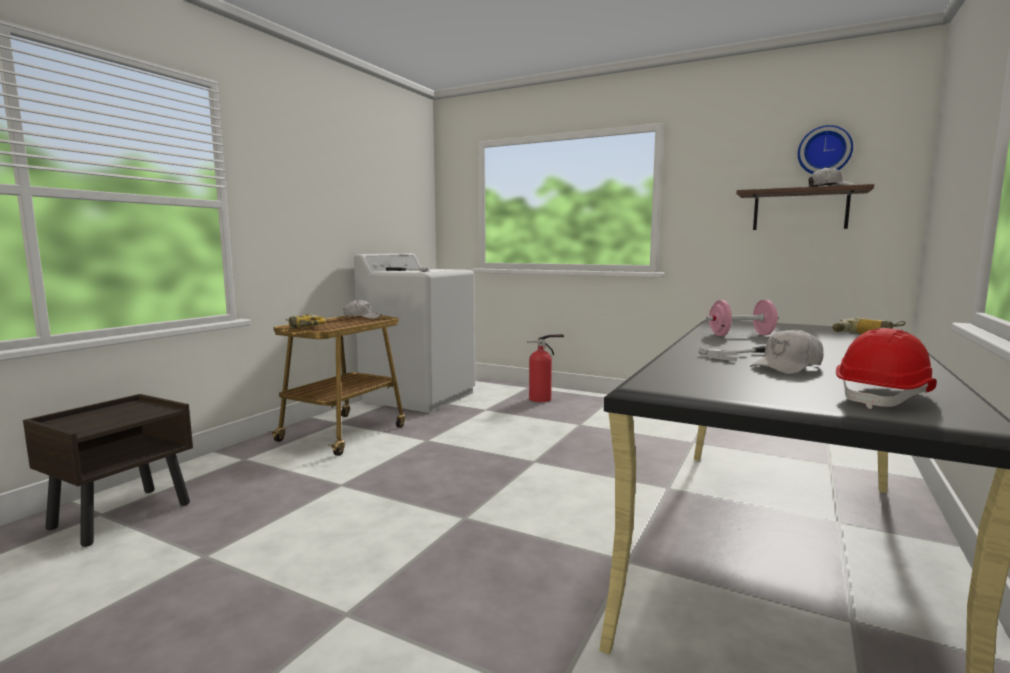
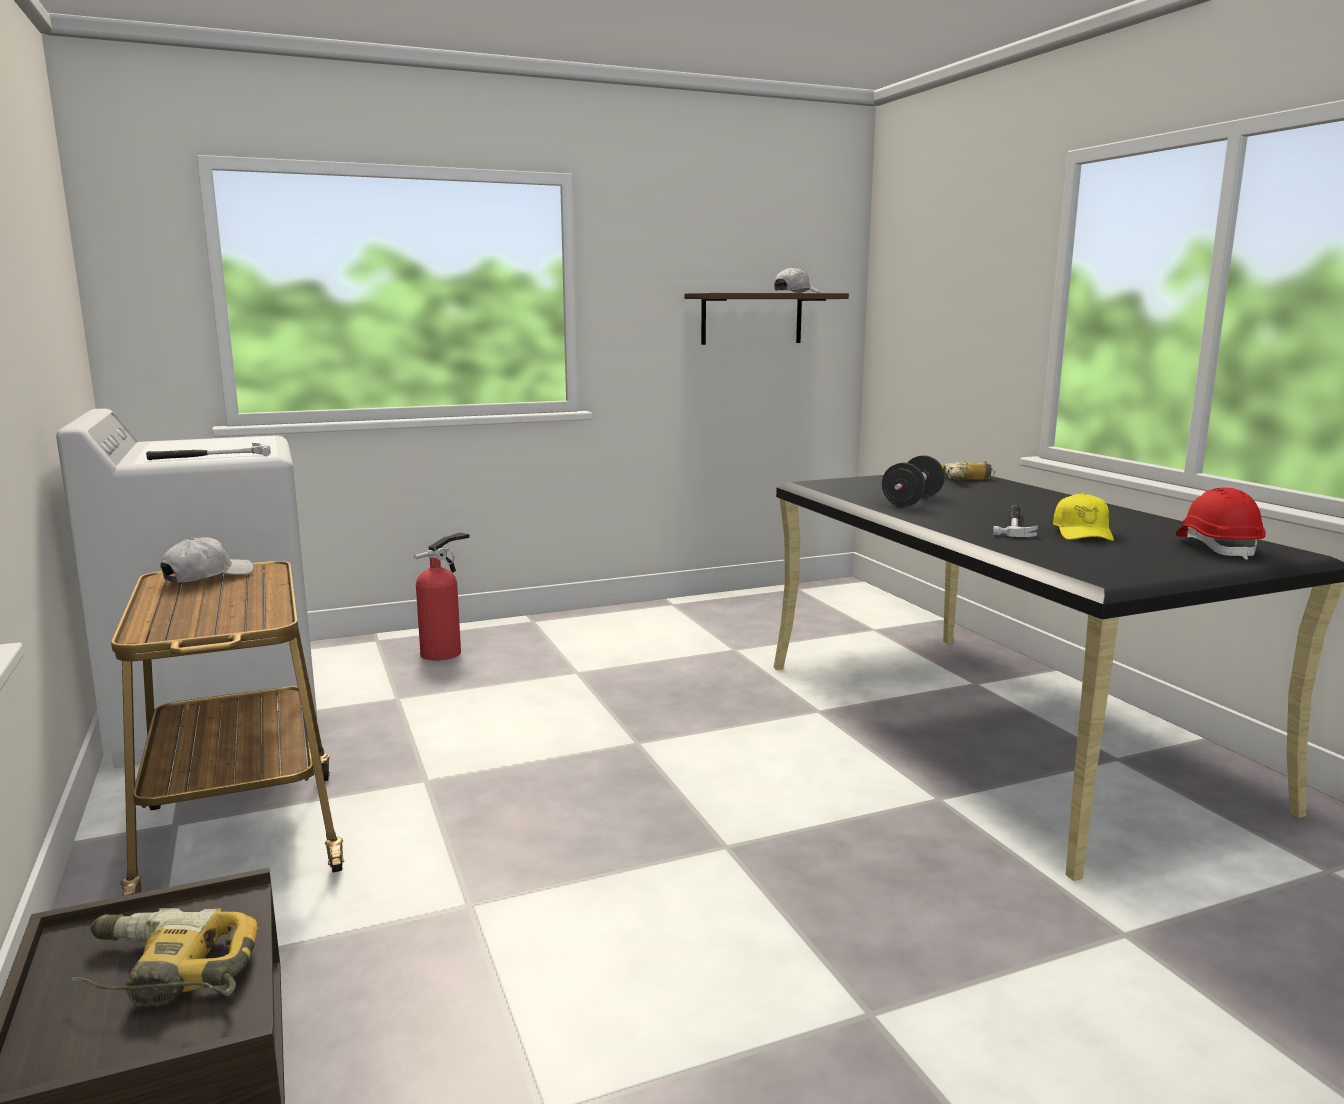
camera: 50 degrees left, 5 degrees up
(303, 326) = (190, 625): power drill -> power drill (163, 974)
(741, 335) = (912, 501): pink dumbbell -> black dumbbell
(787, 367) = (1082, 533): white cap -> yellow cap
(824, 151) = (773, 242): wall clock -> none

